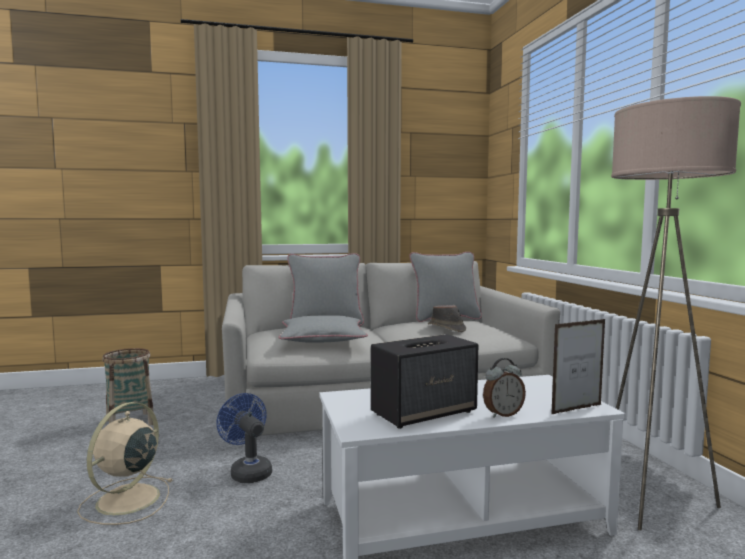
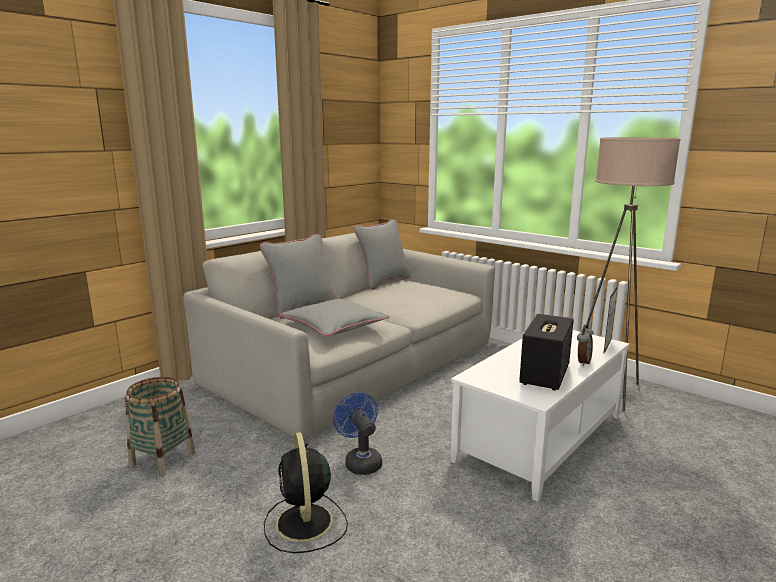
camera: 35 degrees left, 10 degrees up
(126, 501) = (305, 524): beige fan -> black fan
(248, 471) = (360, 461): blue fan -> blue fan turned 45 degrees clockwise
(446, 328) = (409, 294): brown hat -> none

